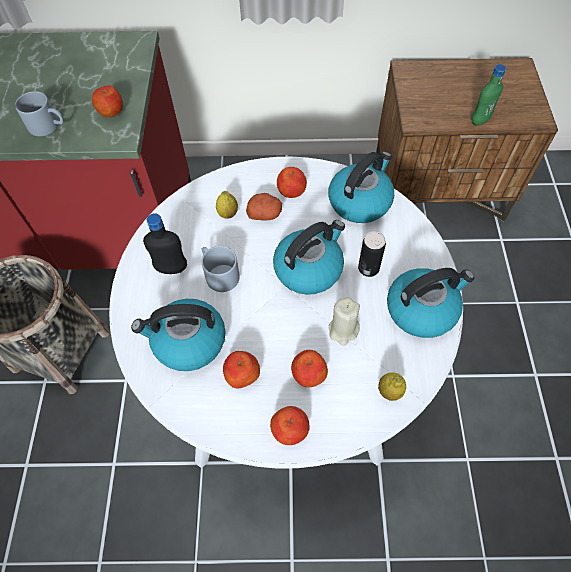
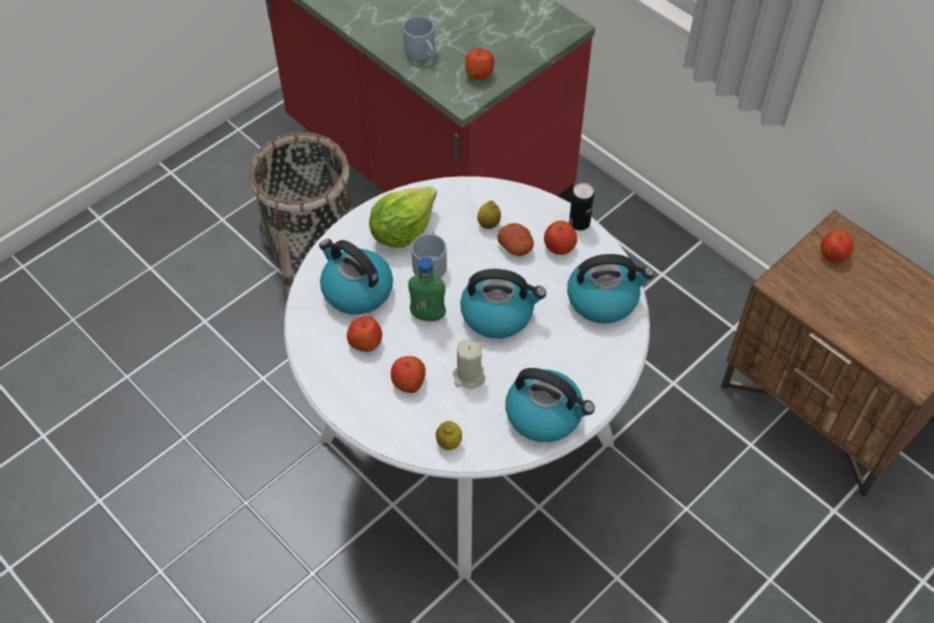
camera: 45 degrees right, 5 degrees down
(171, 268) = (402, 231): black bottle -> lettuce
(290, 430) = (354, 403): apple -> apple (833, 255)
(368, 268) = (543, 352): can -> can (579, 223)
(480, 120) = (847, 333): green bottle -> green bottle (428, 315)

